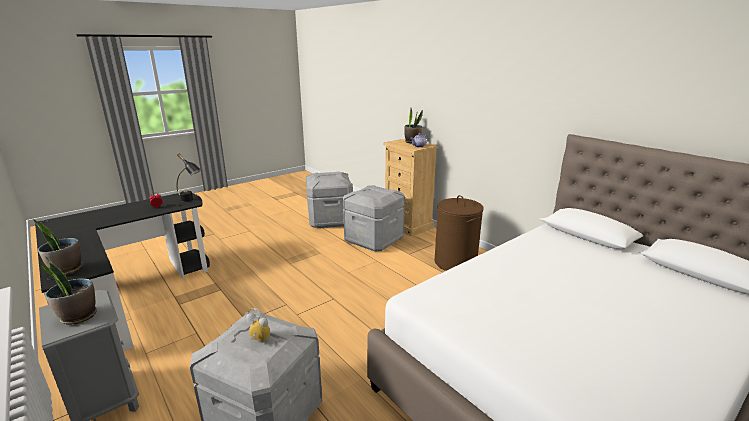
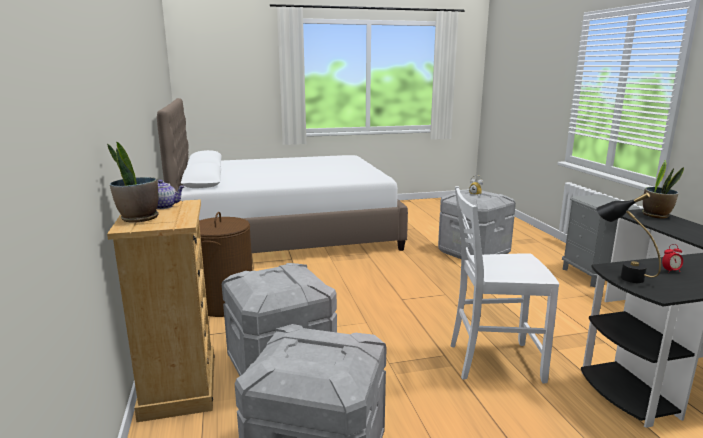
camera: 155 degrees left, 5 degrees down
(78, 316) = (598, 200): potted plant -> none
(261, 266) = (492, 361): none -> white chair

